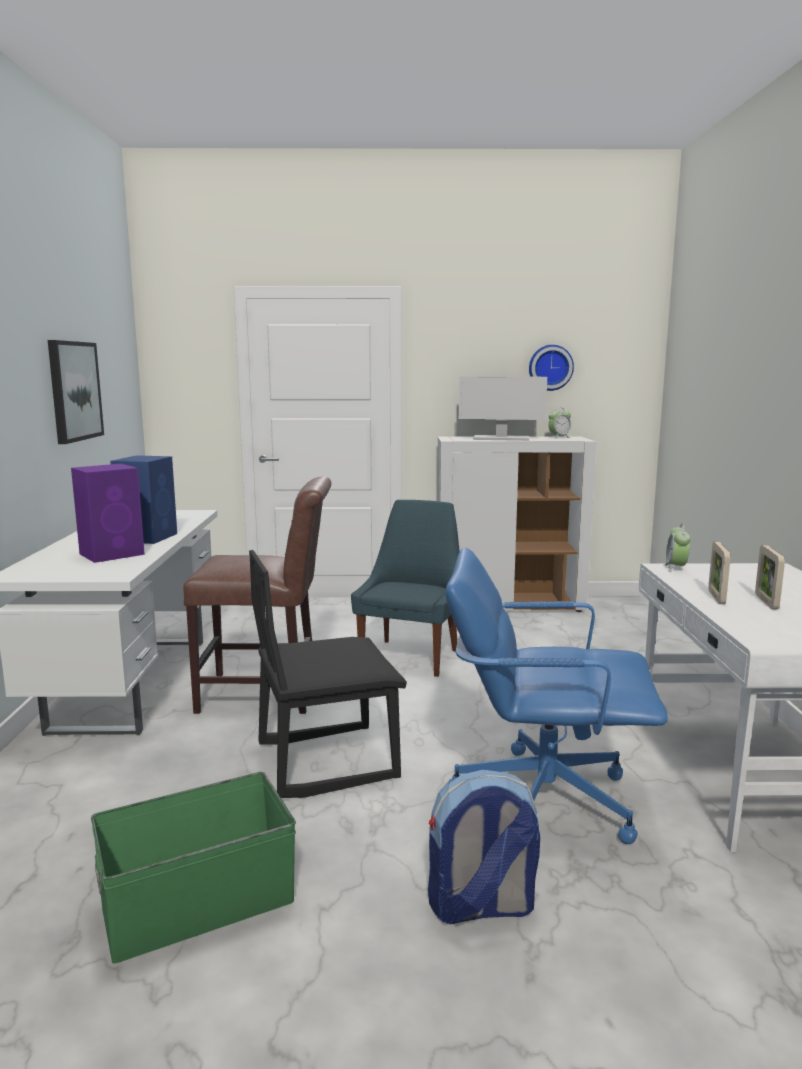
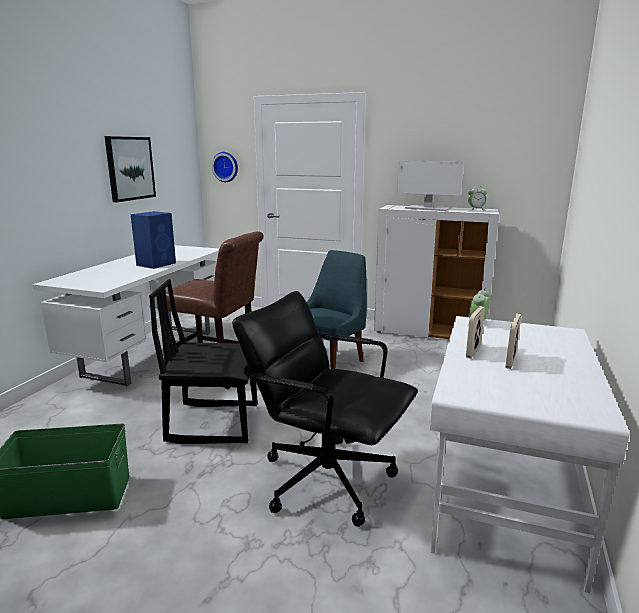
camera: 20 degrees right, 5 degrees up
(113, 554) = (122, 273): purple speaker -> none
(481, 907) = (219, 543): backpack -> none
(542, 799) = (326, 479): blue office chair -> black office chair
(550, 367) = (476, 154): wall clock -> wall clock (226, 167)

